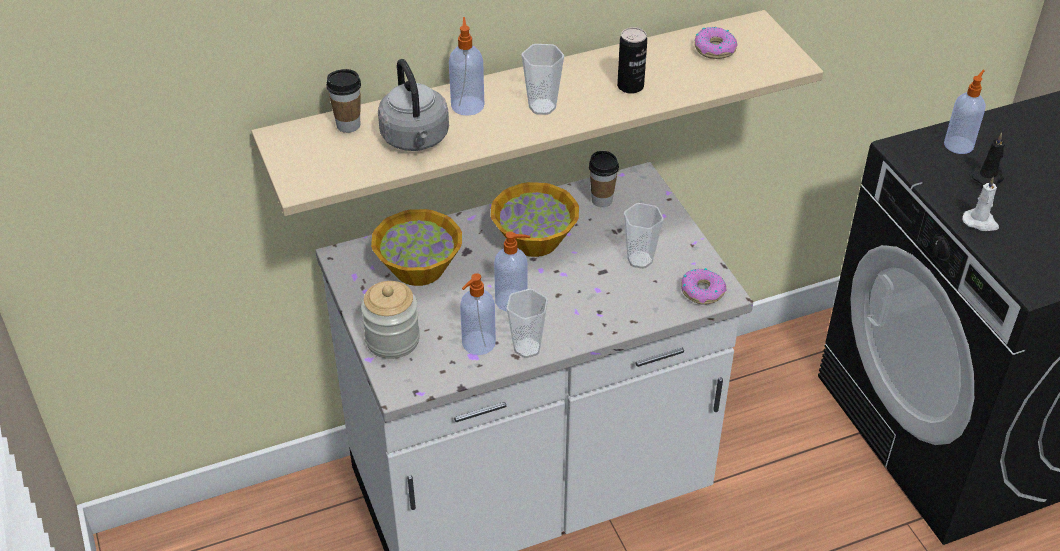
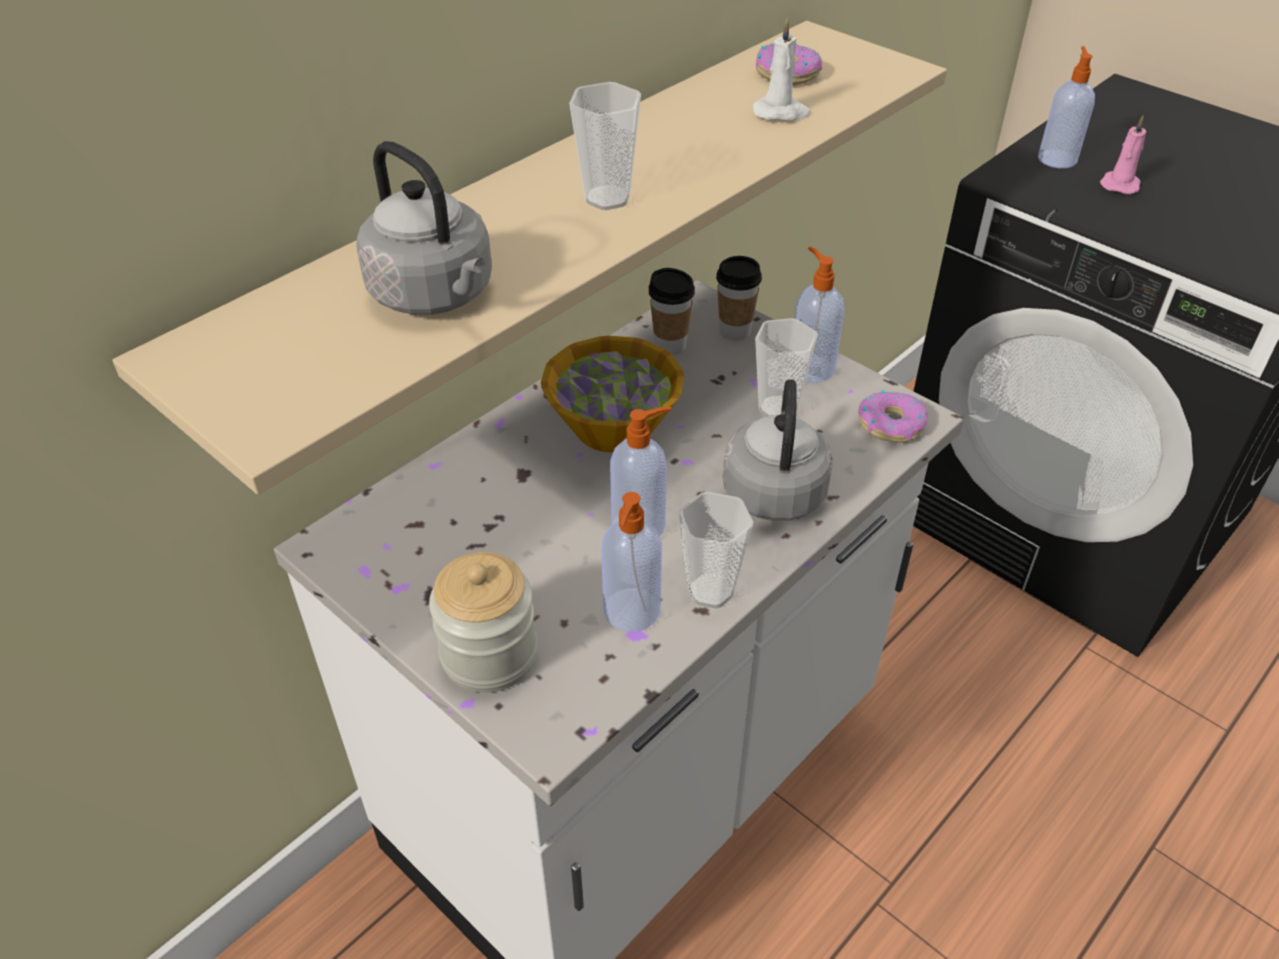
camera: 25 degrees left, 0 degrees up
(348, 125) = (299, 304): cup -> cup (735, 331)
(418, 268) = (463, 523): bowl -> none
(467, 105) = (486, 224): soap dispenser -> soap dispenser (810, 367)
(602, 306) = (774, 489): none -> grey kettle
(630, 86) = (714, 142): can -> none
(980, 222) = (1159, 235): white candle -> white candle (781, 112)
(988, 177) = (1120, 184): black candle -> pink candle

